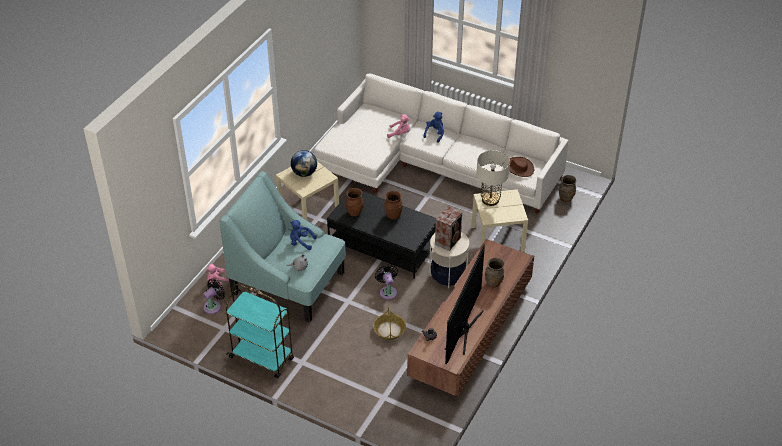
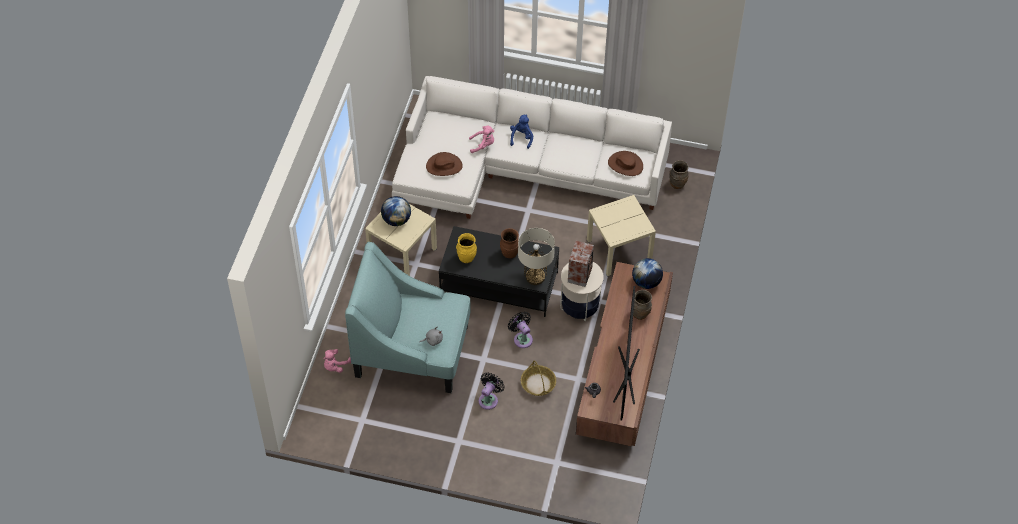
camera: 15 degrees left, 10 degrees up
(214, 306) = (341, 395): black fan -> black fan (489, 399)
(262, 359) = (415, 447): turquoise cart -> none
(301, 242) = (424, 309): blue plush toy -> none
(354, 212) = (466, 258): brown vase -> yellow vase
(361, 143) = (444, 166): none -> brown hat
(490, 200) = (609, 214): table lamp -> table lamp (535, 277)
(507, 259) = (646, 282): none -> globe

